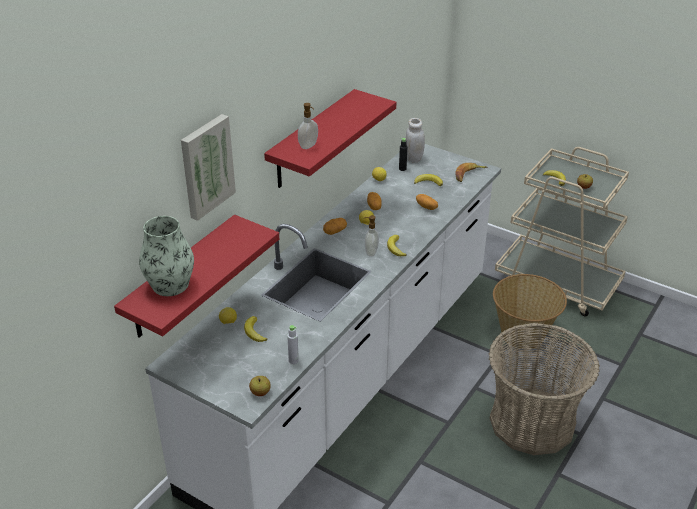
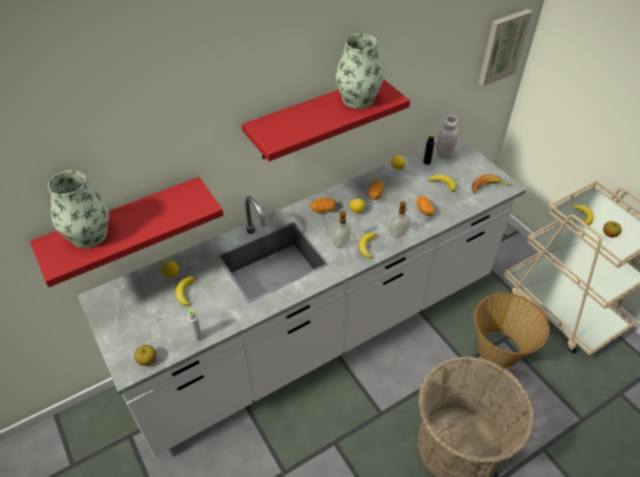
camera: 25 degrees right, 10 degrees up
(206, 166) = (153, 128): picture -> picture (502, 47)
(308, 146) = (287, 128): soap dispenser -> soap dispenser (399, 234)
(351, 111) = (357, 99): none -> vase

